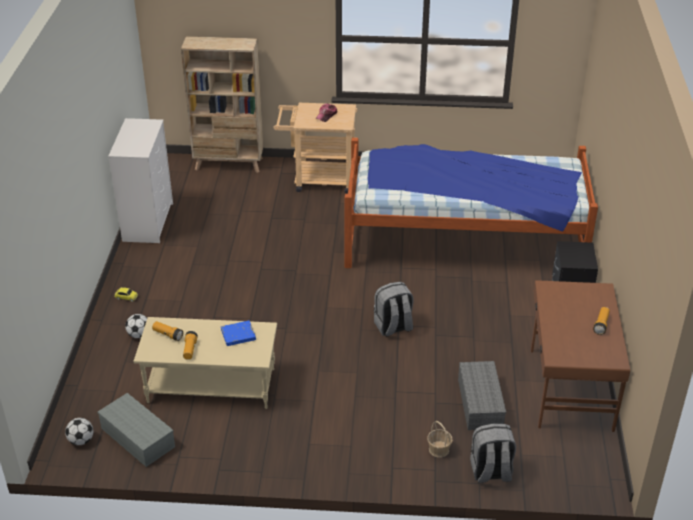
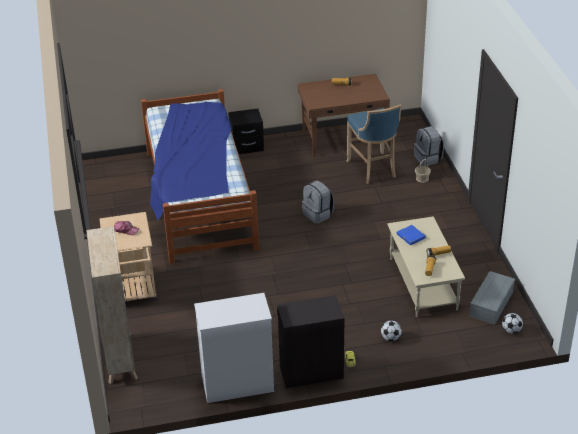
camera: 105 degrees left, 0 degrees up
(131, 268) = (310, 371): none -> black cabinet
(479, 402) = (373, 169): grey storage box -> blue stool

